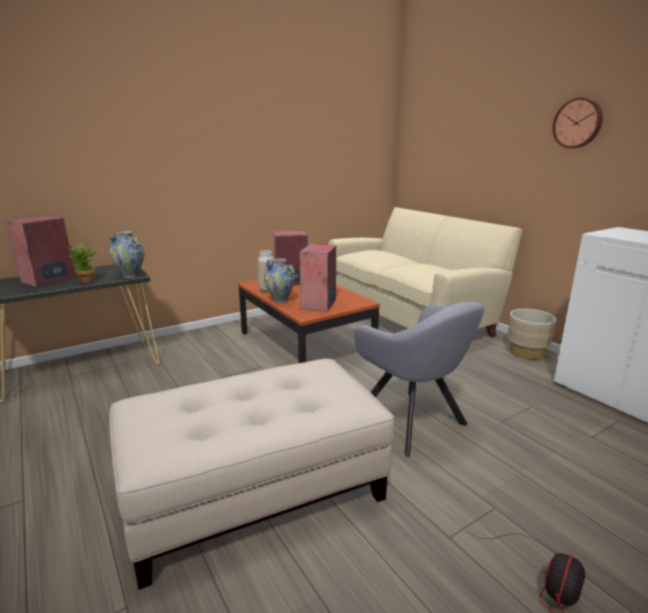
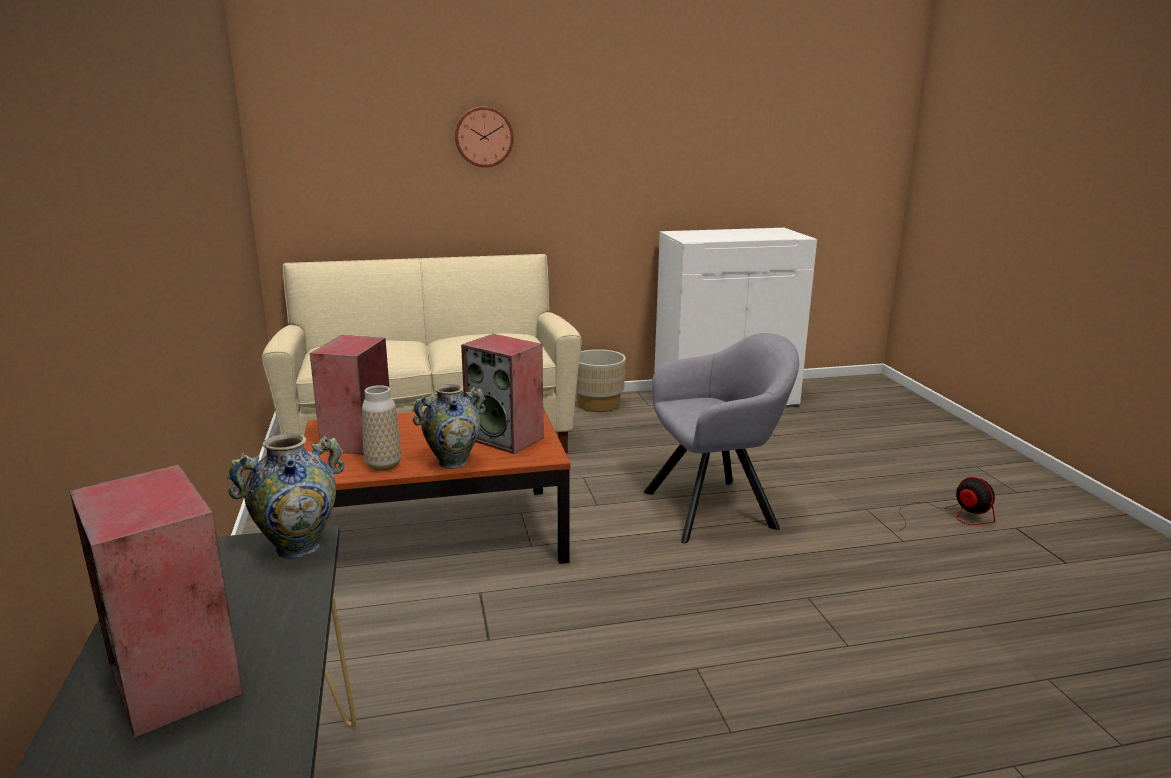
camera: 70 degrees left, 0 degrees up
(87, 281) = (279, 608): potted plant -> none
(255, 493) = (827, 644): beige ottoman -> none
(578, 123) = (590, 118): wall clock -> wall clock (483, 137)

